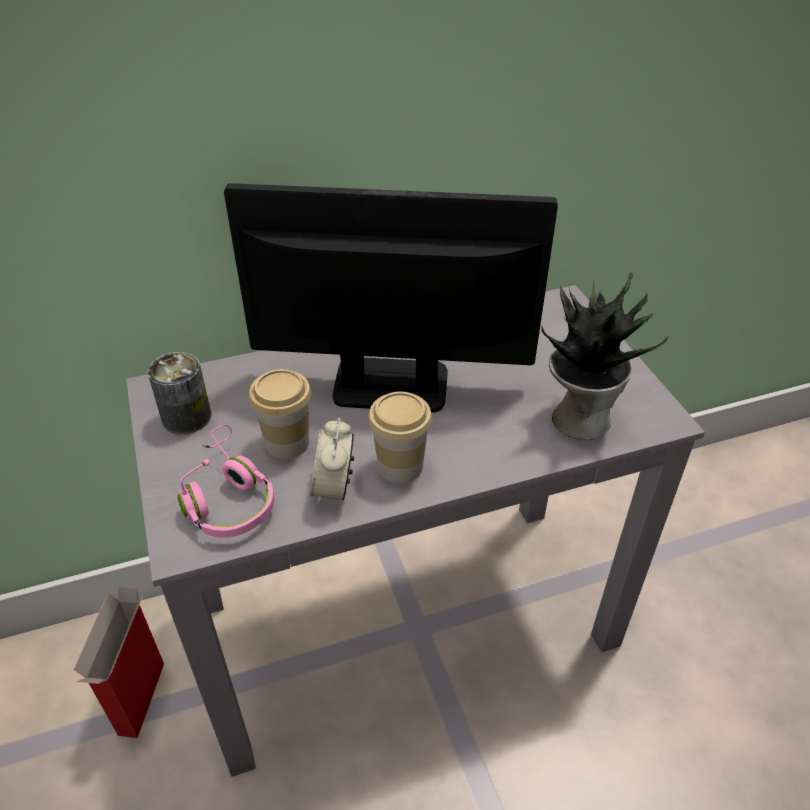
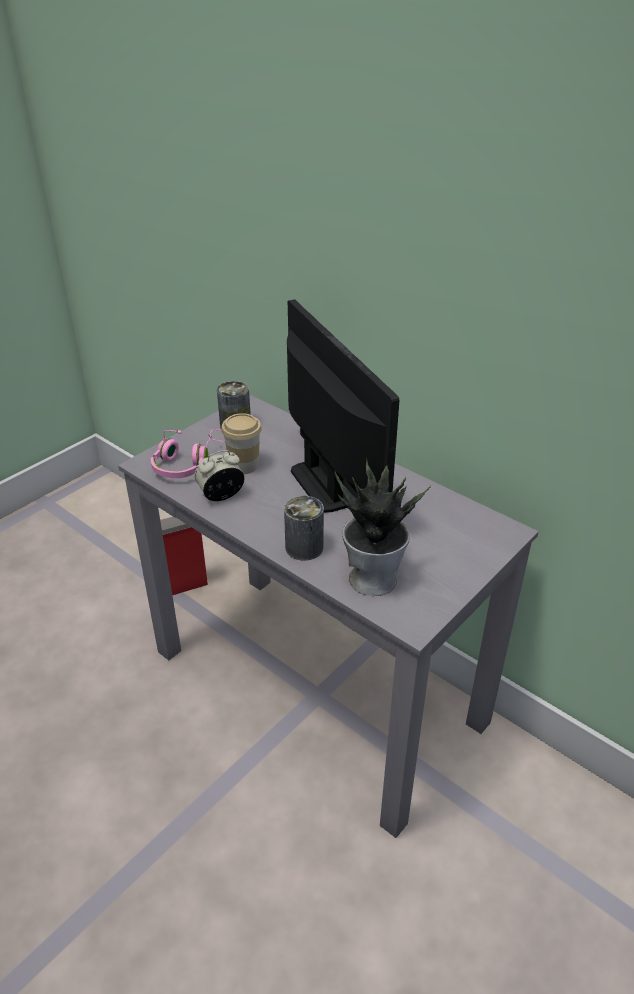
camera: 60 degrees right, 5 degrees down
(400, 466) = (259, 514): cup -> none
(493, 451) = (304, 547): none -> can

